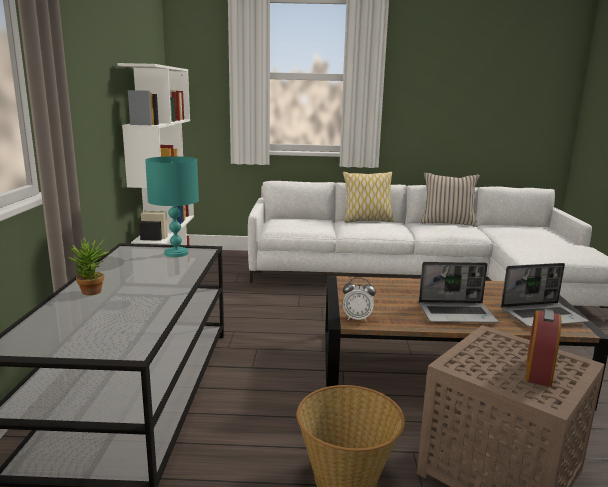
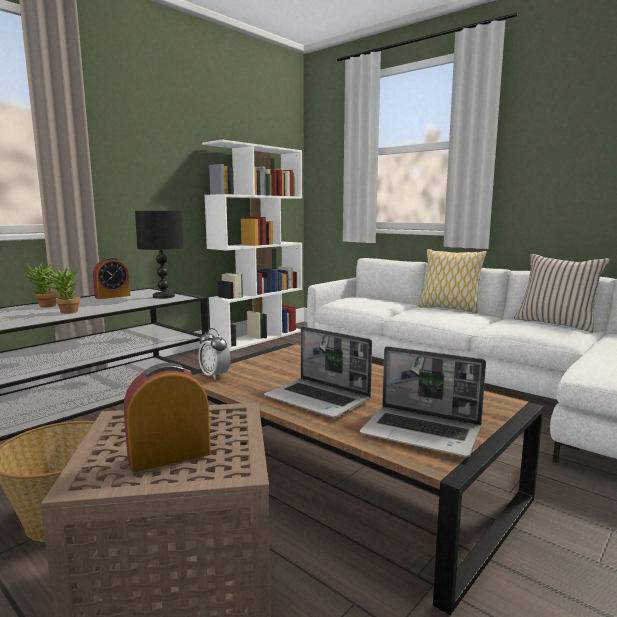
camera: 40 degrees right, 5 degrees down
(119, 264) = (112, 296): none -> alarm clock
(147, 294) = (65, 312): none -> potted plant
(176, 253) = (163, 296): turquoise table lamp -> black table lamp

